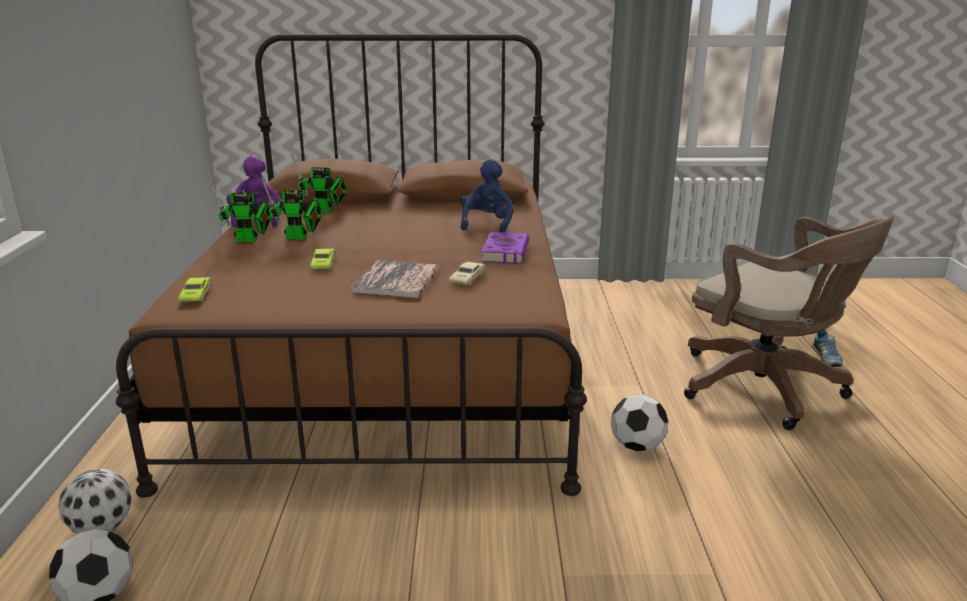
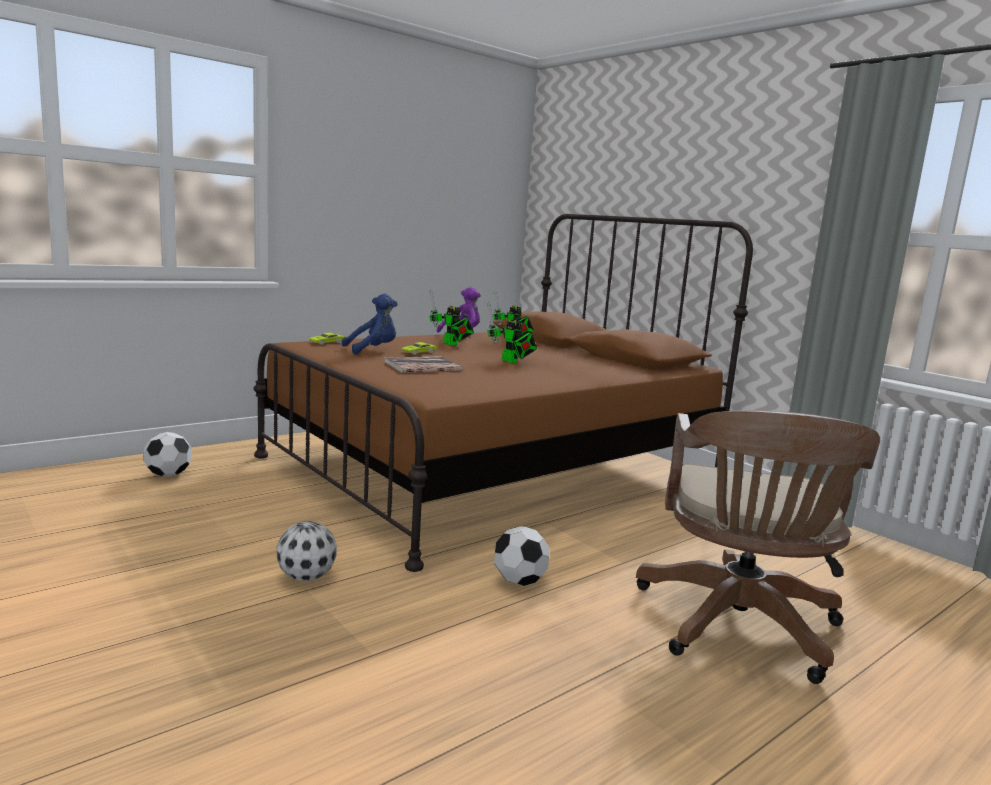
camera: 50 degrees right, 10 degrees down
(102, 528) = (221, 458): football -> football (306, 578)
(250, 240) = (426, 338): toy robot -> toy robot (511, 361)
(467, 278) = (460, 377): beige toy car -> none
(487, 224) = (579, 370): blue plush toy -> blue plush toy (373, 350)
(505, 251) = (534, 379): purple book -> none
(826, 358) = (890, 656): shoe -> none

